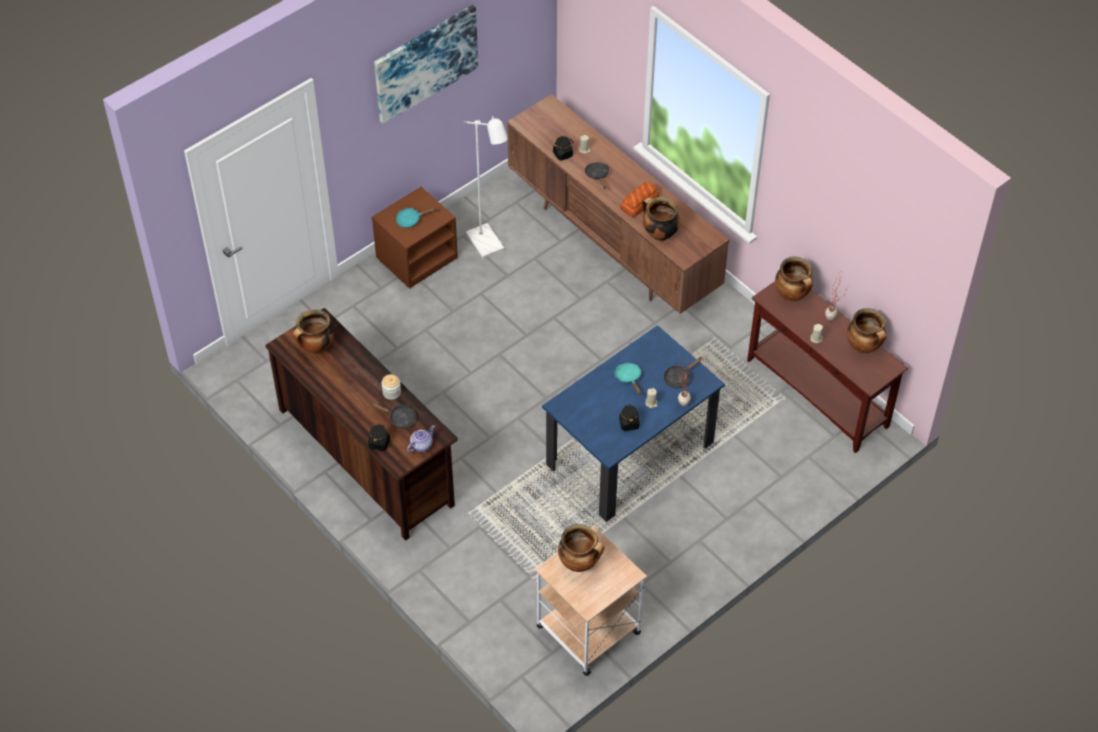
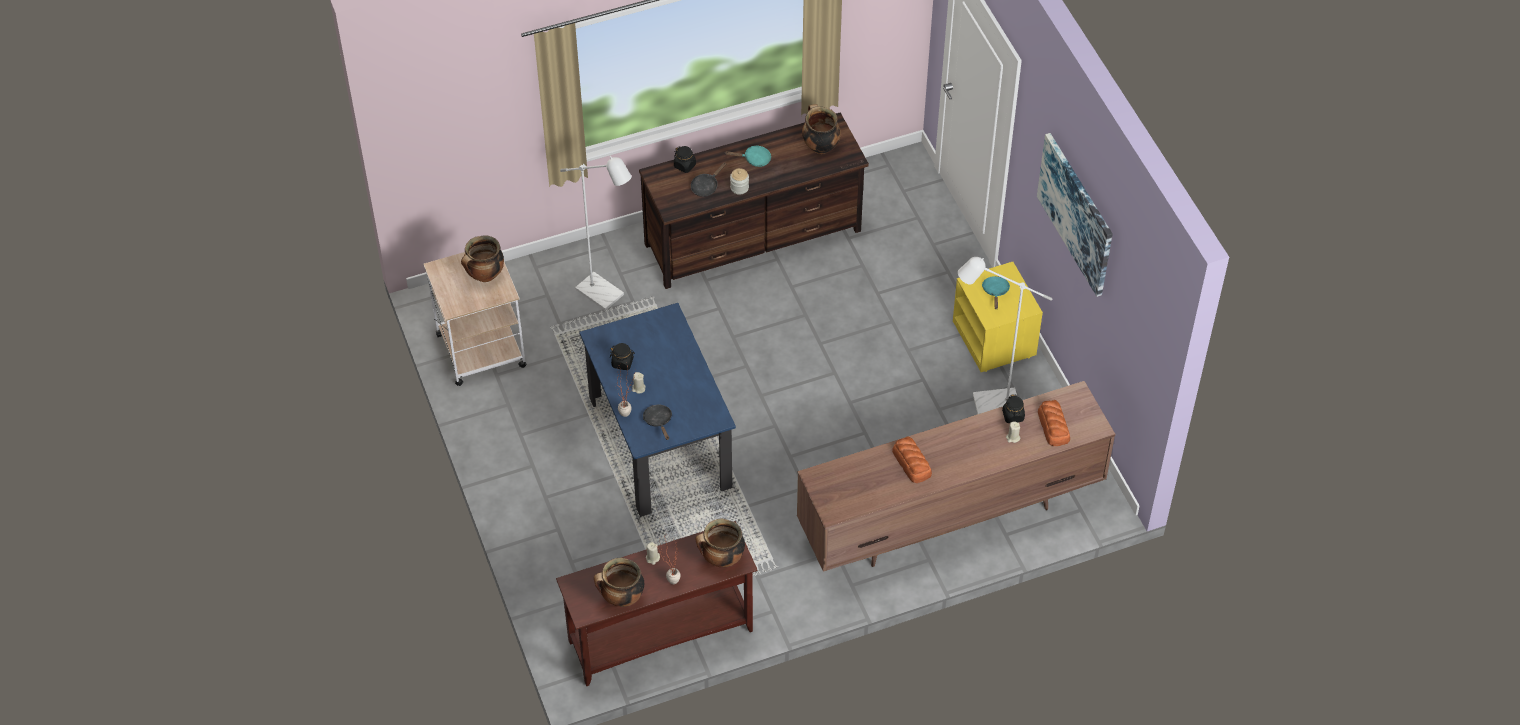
camera: 110 degrees right, 0 degrees up
(417, 257) = (995, 339): brown nightstand -> yellow nightstand
(421, 445) = (667, 194): teapot -> none
(482, 550) = (606, 296): none -> white floor lamp
(562, 129) = (1053, 427): none -> bread
(597, 175) = (968, 437): black frying pan -> none
(629, 378) = (677, 380): turquoise frying pan -> turquoise frying pan (754, 159)
(659, 234) = (858, 466): cooking pot -> none

